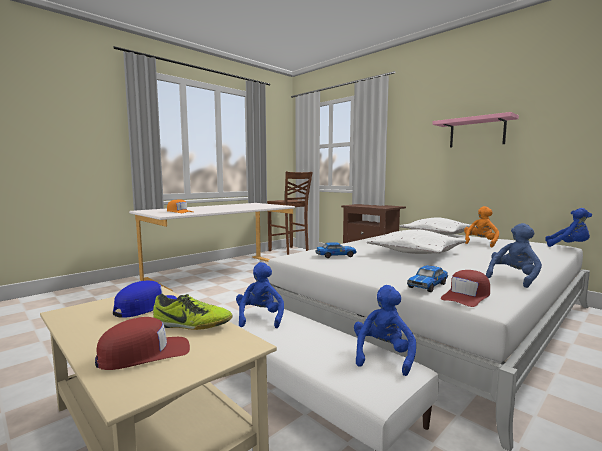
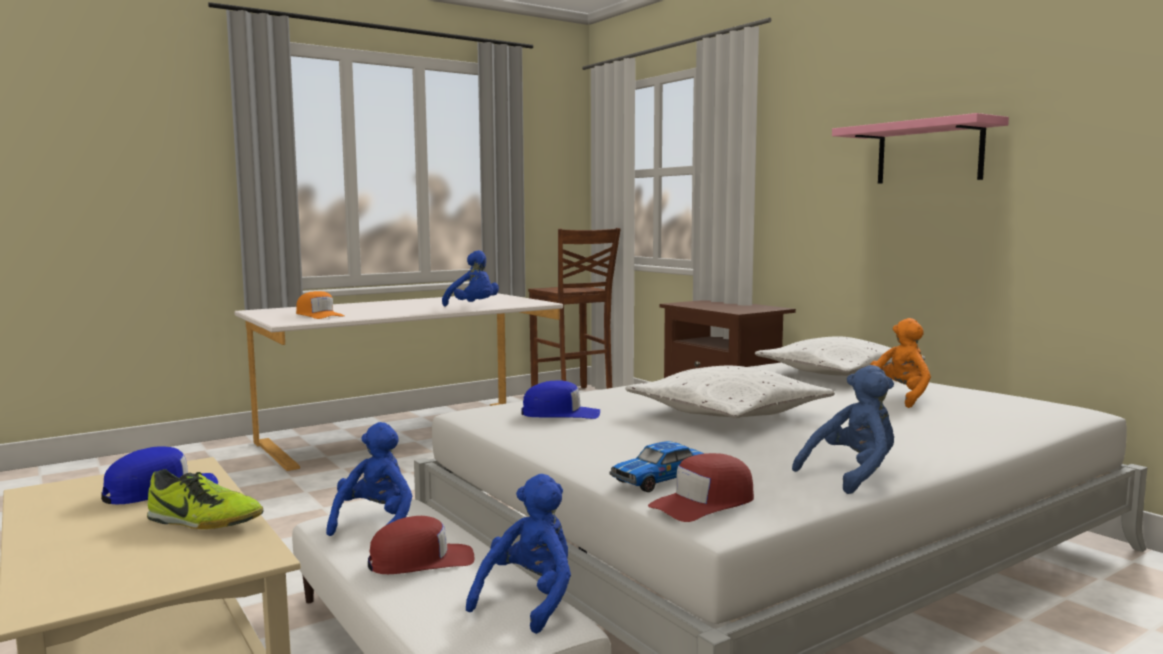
camera: 10 degrees right, 0 degrees up
(145, 353) = (104, 558): red cap -> red cap (421, 560)
(335, 256) = (561, 414): toy car -> blue cap
(568, 246) = (1088, 411): blue plush toy -> blue plush toy (473, 306)

